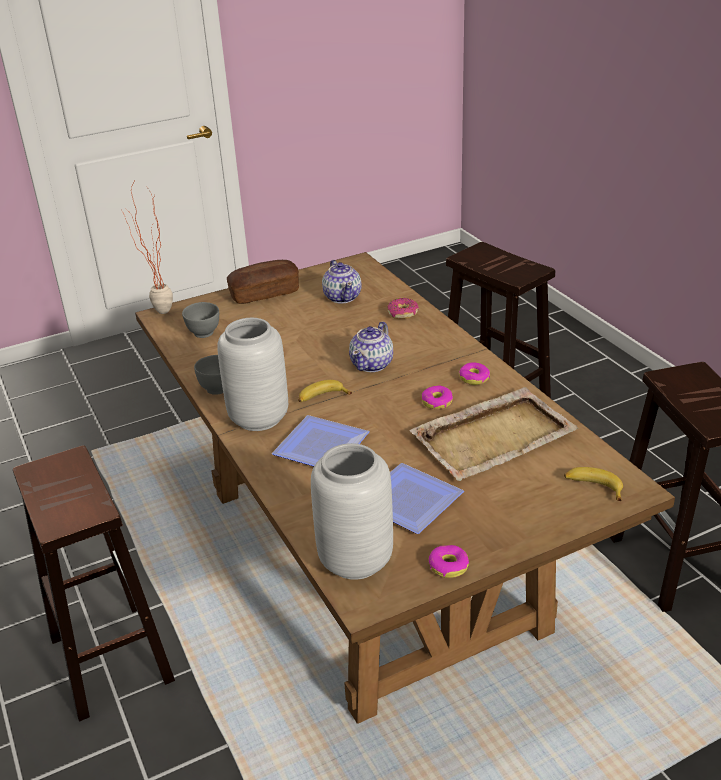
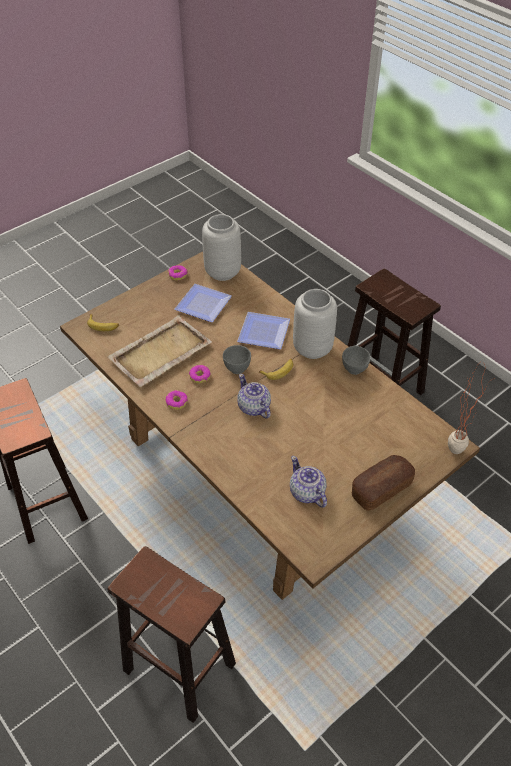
camera: 165 degrees right, 15 degrees up
(204, 334) = (401, 426): grey bowl -> grey bowl (237, 368)
(372, 364) = (254, 407): teapot -> teapot turned 45 degrees counterclockwise
(403, 313) = (245, 474): donut -> none

